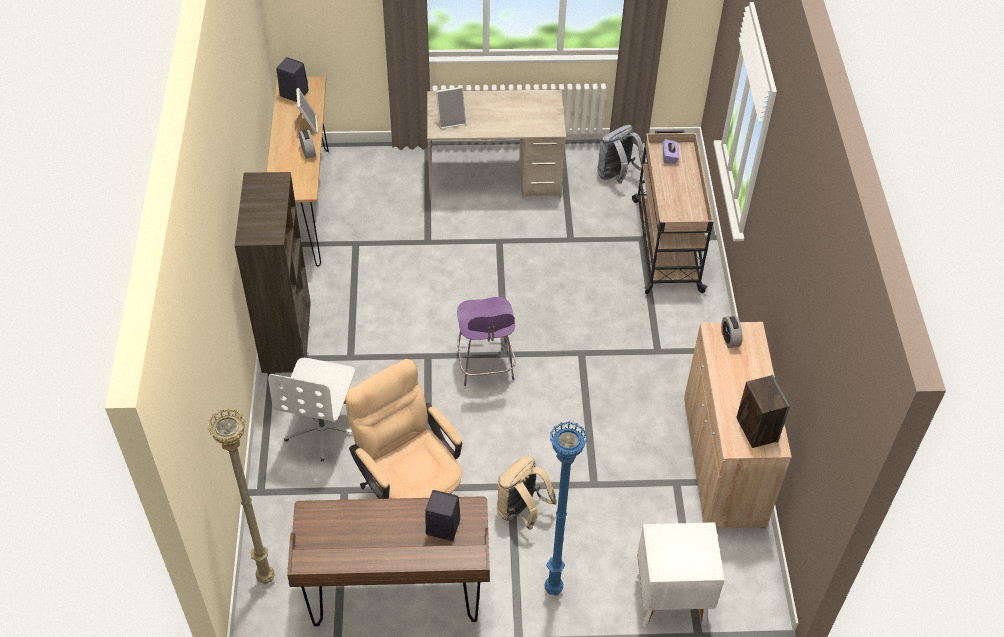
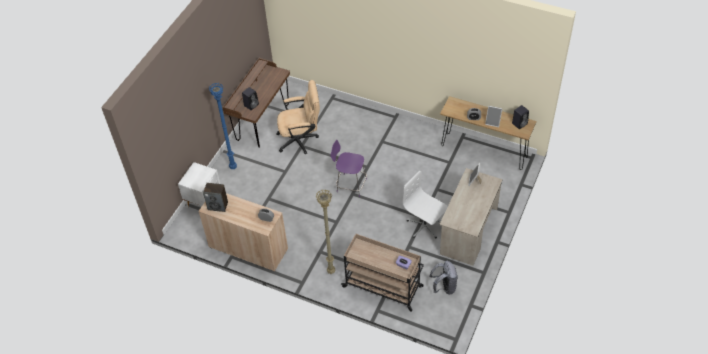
camera: 120 degrees right, 0 degrees up
(266, 577) = (295, 91): beige floor lamp -> beige floor lamp (331, 272)
(288, 350) = (397, 123): brown bookcase -> none
(323, 428) = (350, 123): white office chair -> white office chair (424, 226)
(521, 511) = (272, 170): beige backpack -> none

